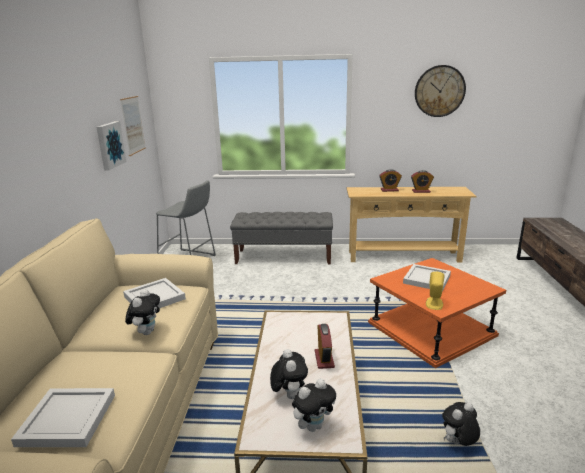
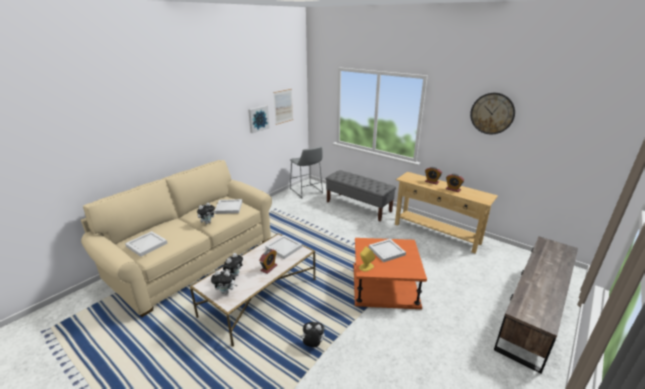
camera: 35 degrees right, 5 degrees up
(302, 324) = (284, 247): none -> white tray

